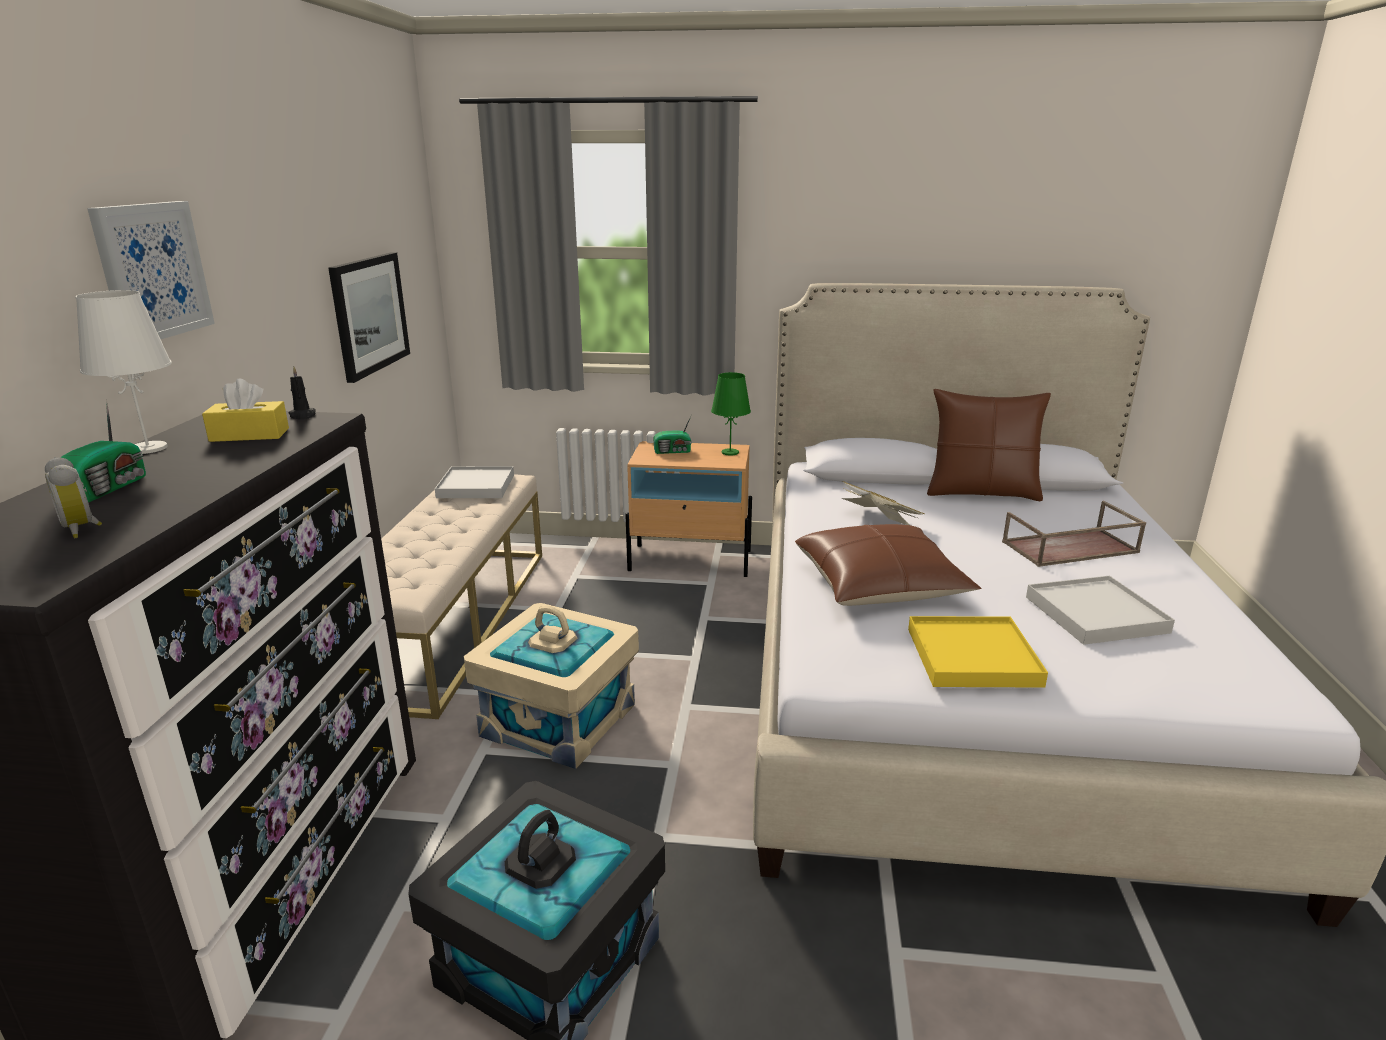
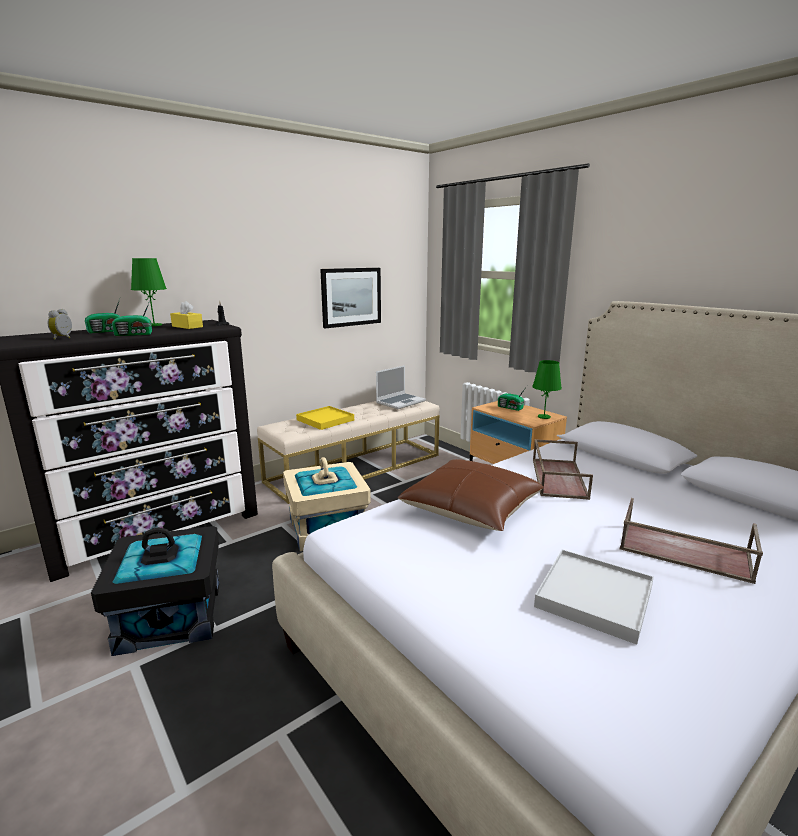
camera: 45 degrees right, 5 degrees down
(147, 448) = (154, 325): white table lamp -> green table lamp
(152, 271) = (192, 255): picture -> none
(225, 477) = (134, 334): none -> radio
(476, 486) = (400, 402): white tray -> laptop
(878, 519) = (557, 477): book -> brown tray
(973, 657) = (431, 568): yellow tray -> yellow tray (325, 420)
(981, 492) = (688, 491): brown pillow -> none

